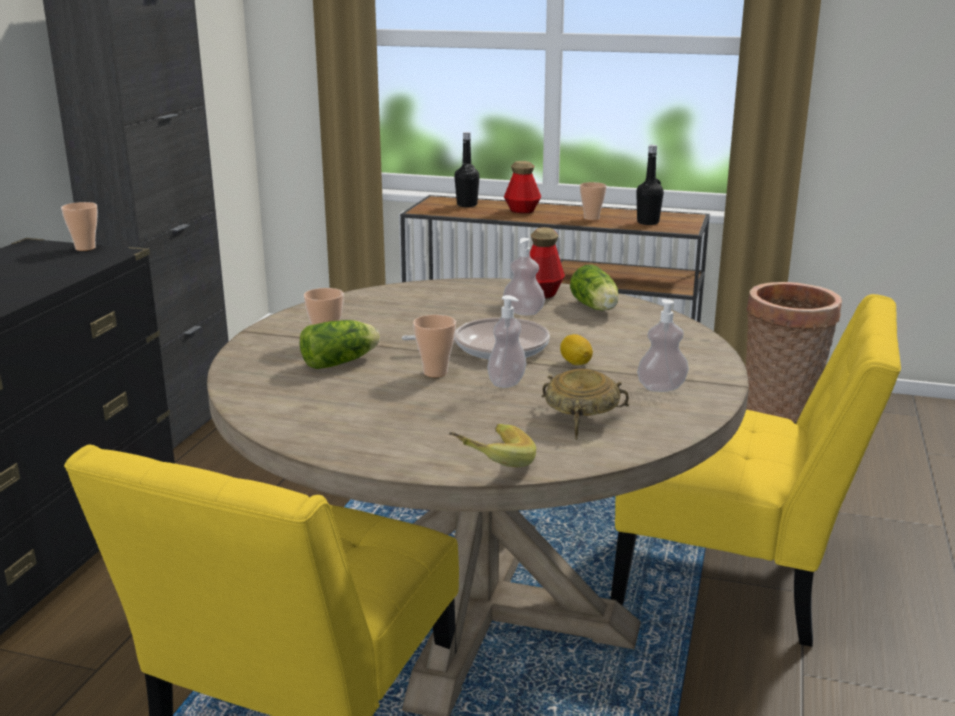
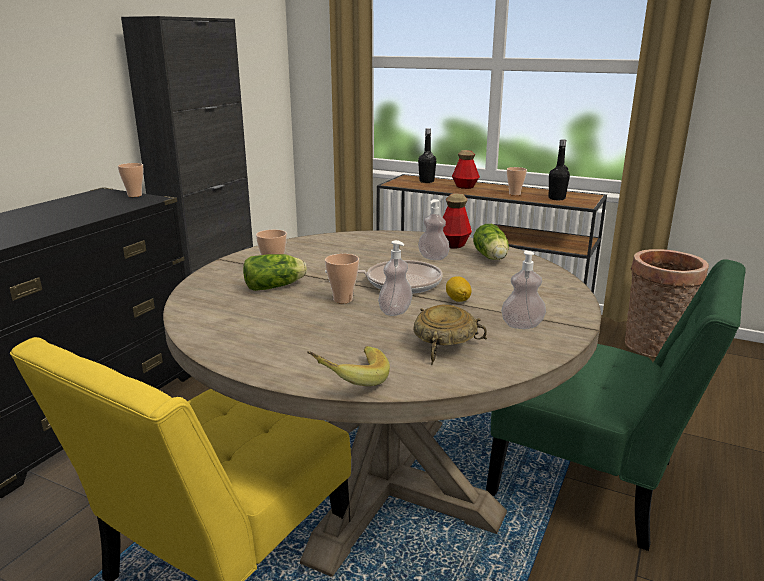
camera: 10 degrees right, 0 degrees up
(736, 578) = (593, 482): yellow chair -> green chair

